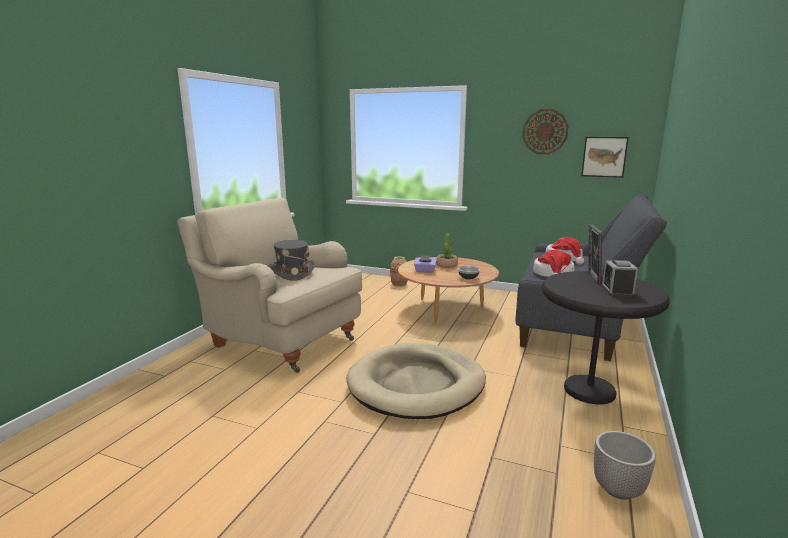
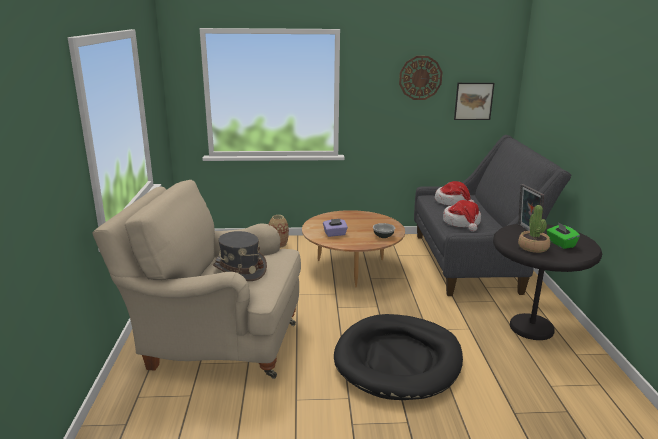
camera: 25 degrees left, 5 degrees up
(416, 385) = (398, 360): beige dog bed -> black dog bed
(446, 265) = (348, 223): potted plant -> potted plant (533, 247)
(617, 291) = (560, 244): alarm clock -> green tissue box
(618, 489) = (613, 411): planter -> none

